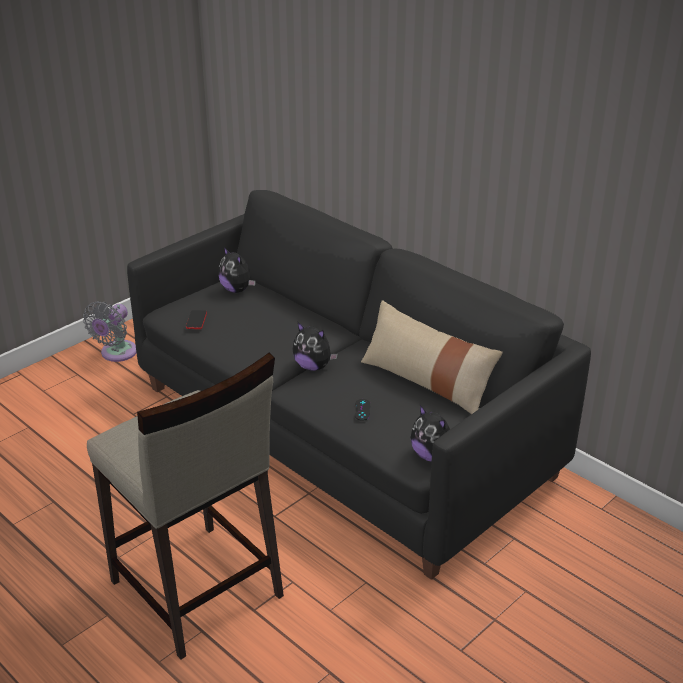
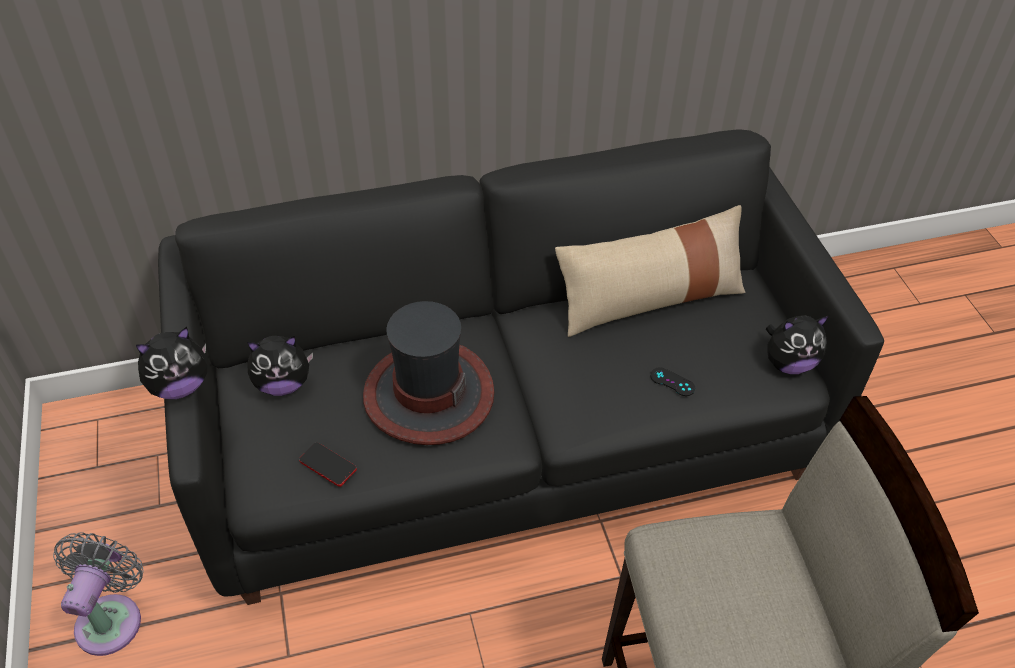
camera: 60 degrees left, 15 degrees up
(116, 354) = (111, 617): grey fan -> grey fan turned 135 degrees counterclockwise
(270, 331) = (428, 394): none -> hat
(313, 366) = (535, 387): plush toy -> plush toy (180, 386)

